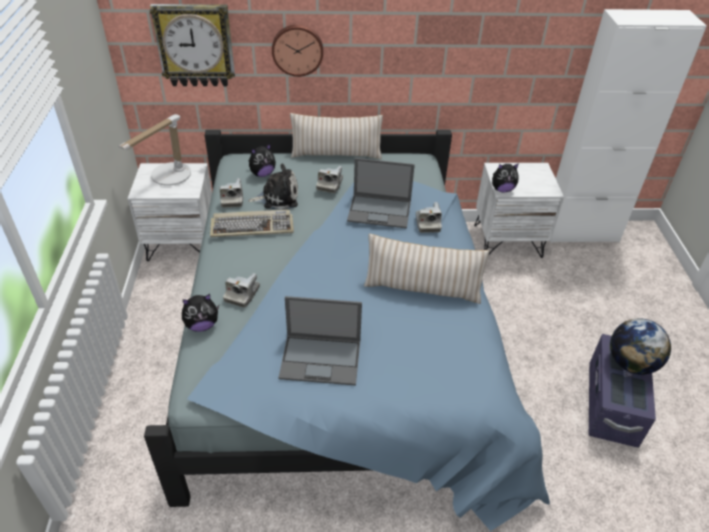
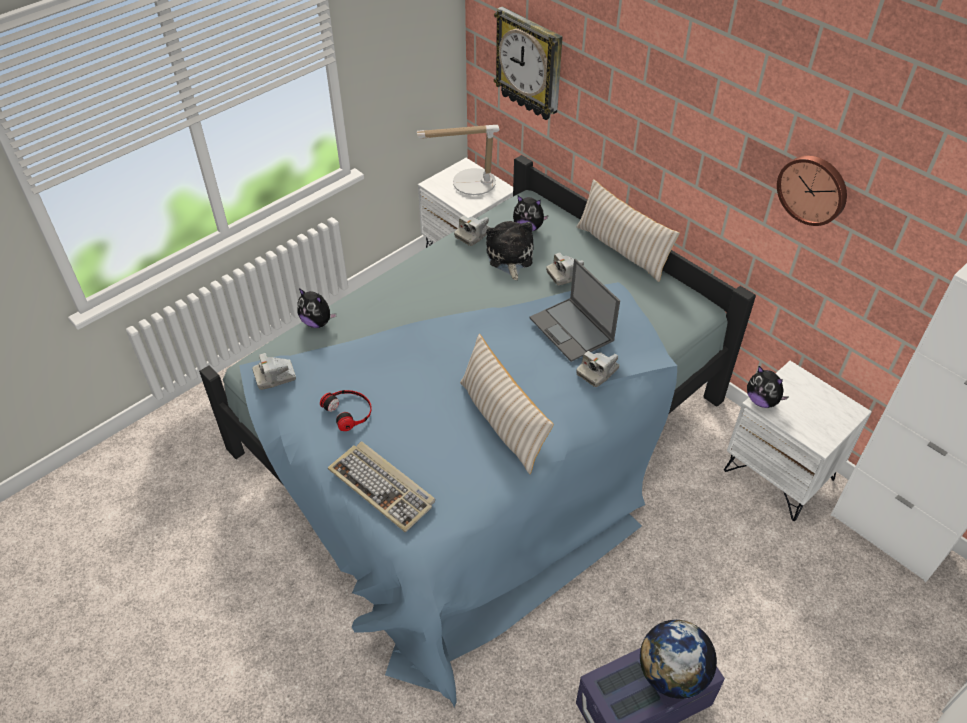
camera: 50 degrees right, 5 degrees up
(242, 294) = (371, 319): camera -> camera (275, 376)
(253, 226) = (455, 269): keyboard -> keyboard (383, 487)
(277, 197) = (509, 257): plush toy -> plush toy turned 135 degrees counterclockwise
(297, 49) = (617, 114): wall clock -> wall clock (813, 189)
(321, 359) = (349, 411): laptop -> headphones

